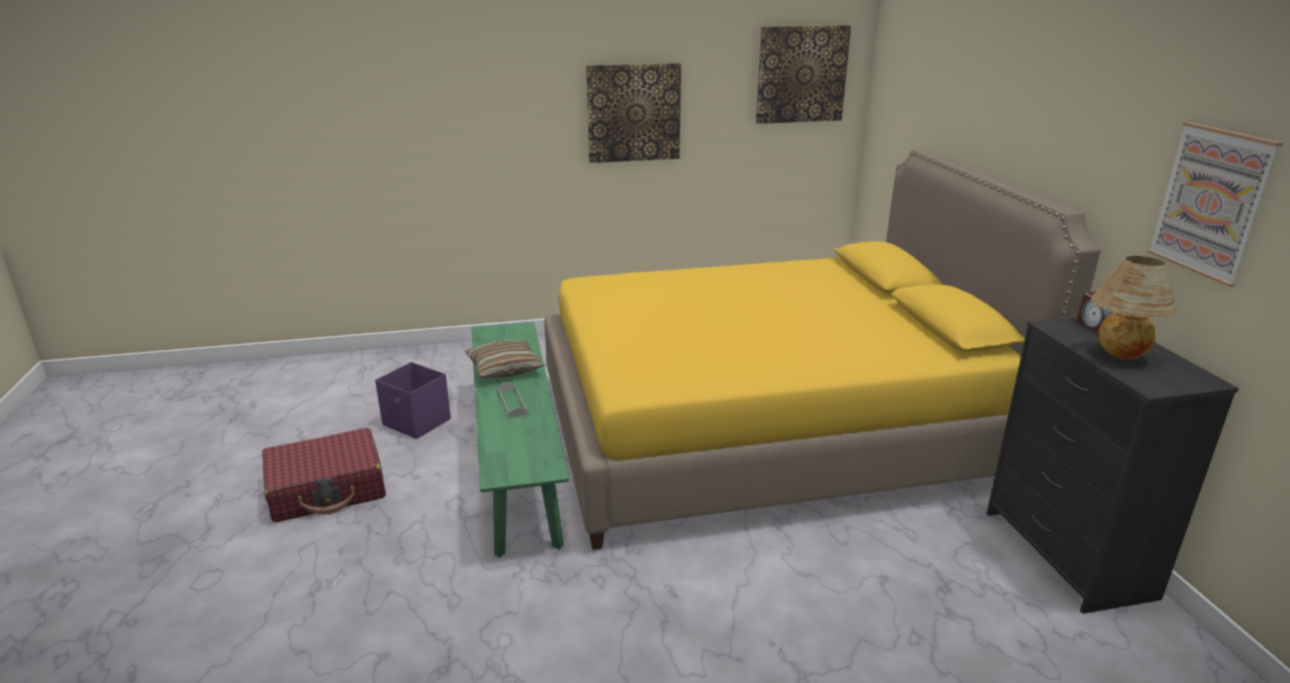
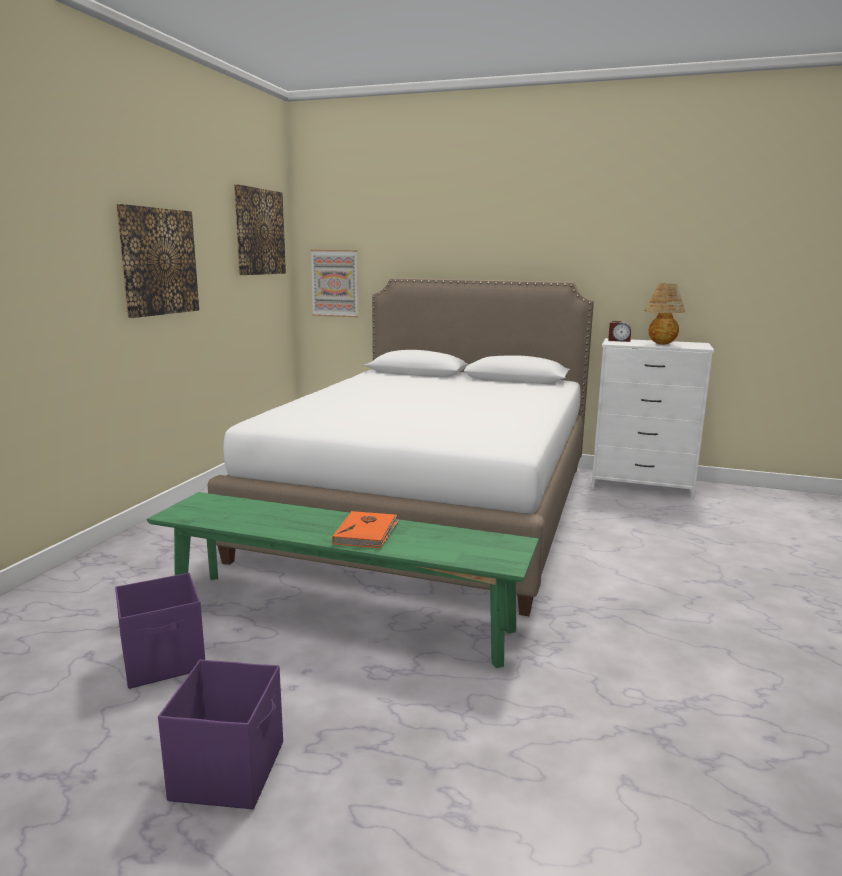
camera: 60 degrees left, 10 degrees down
(327, 489) = (230, 770): red suitcase -> purple storage box
(504, 368) = (284, 522): pillow -> none
(512, 402) = (367, 532): grey tray -> orange book
(767, 430) = (431, 508): yellow bed -> white bed
(1066, 554) = (641, 484): black dresser -> white dresser
(1211, 202) = (660, 254): picture -> picture (335, 283)

